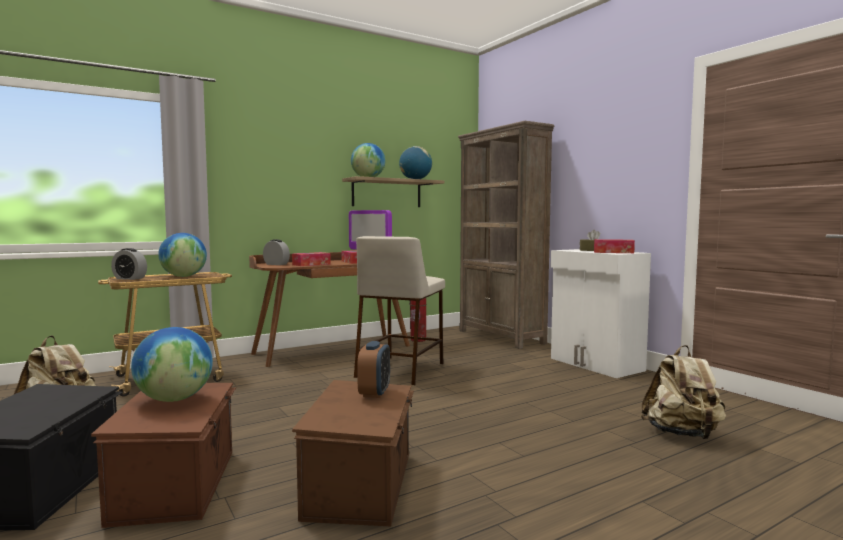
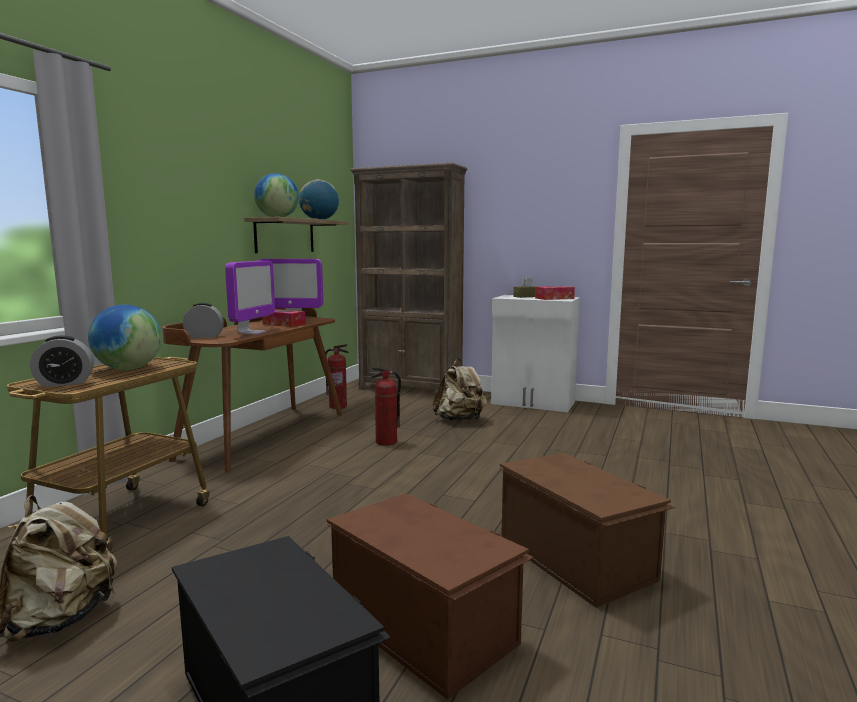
camera: 35 degrees left, 5 degrees up
(175, 399) = (414, 527): globe -> none
(311, 264) = (252, 332): tissue box -> monitor
(374, 393) = (564, 466): alarm clock -> none
(400, 369) = (386, 442): beige stool -> fire extinguisher
(682, 434) = (681, 447): beige backpack -> beige backpack (460, 420)

